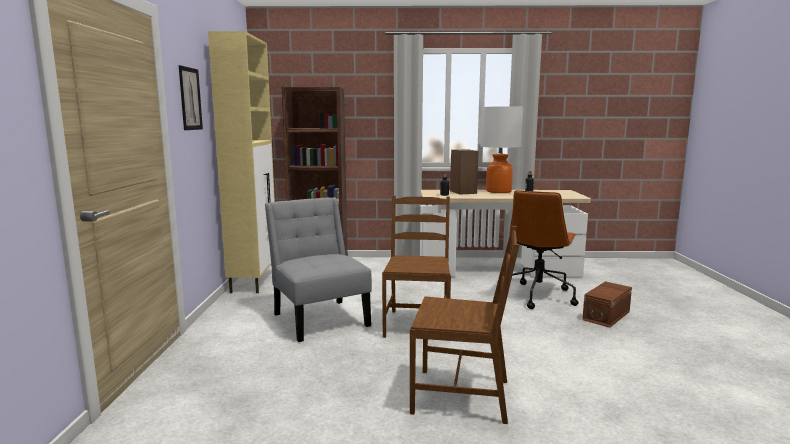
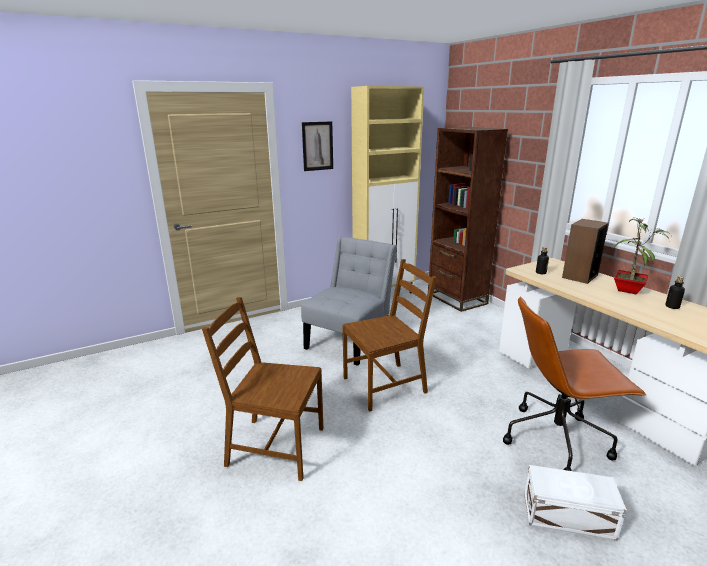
camera: 60 degrees right, 10 degrees up
(462, 395) = (275, 447): brown chair -> brown chair turned 120 degrees clockwise
(498, 191) = (629, 290): table lamp -> potted plant
(607, 315) = (569, 517): brown storage box -> white storage box

